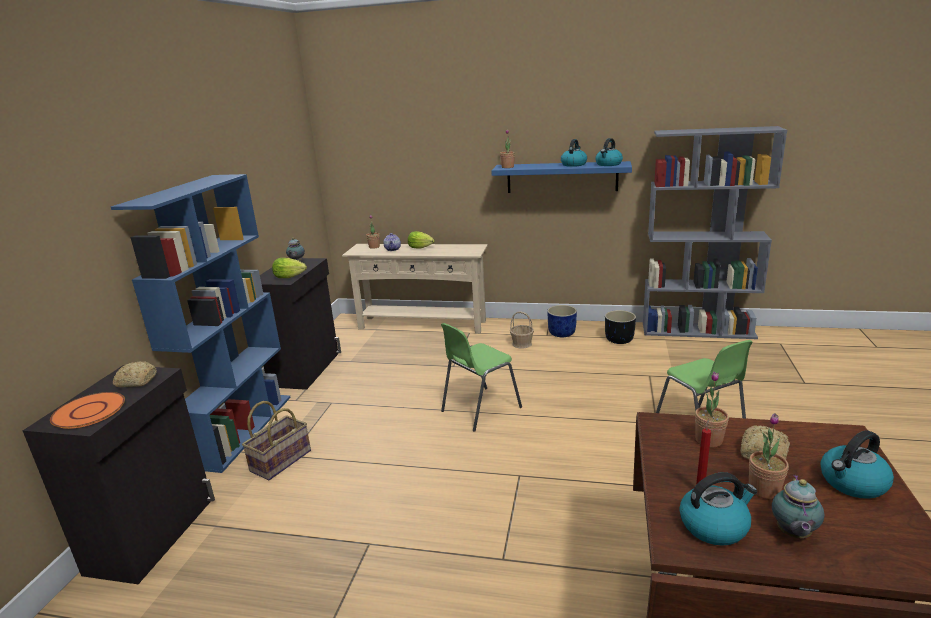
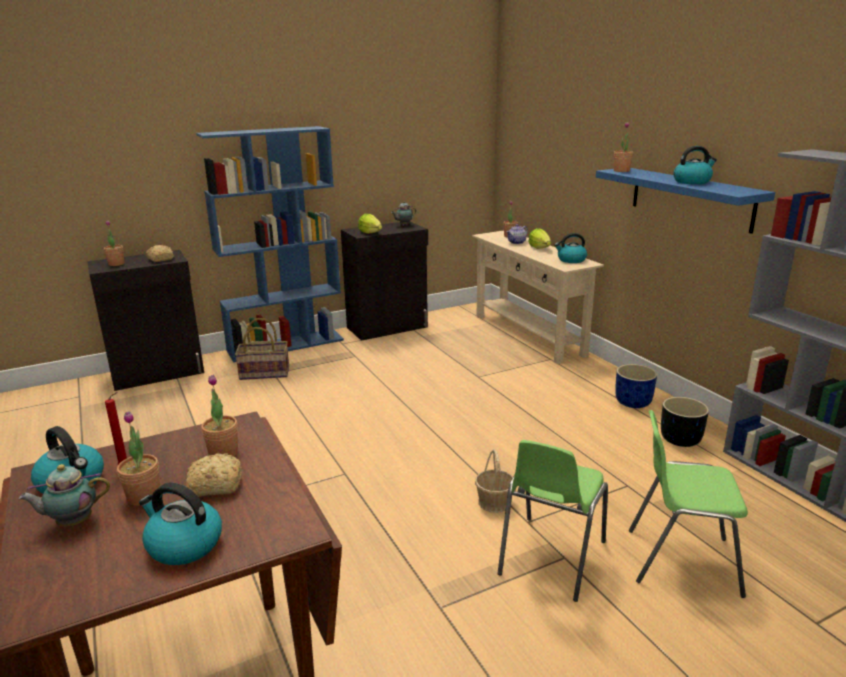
camera: 50 degrees right, 0 degrees up
(89, 411) = (116, 264): orange plate -> potted plant
(480, 409) = (424, 416): green chair -> green chair (681, 560)
(522, 344) = (572, 390): basket -> basket (494, 502)
(608, 164) = (727, 189): kettle -> kettle (571, 260)

